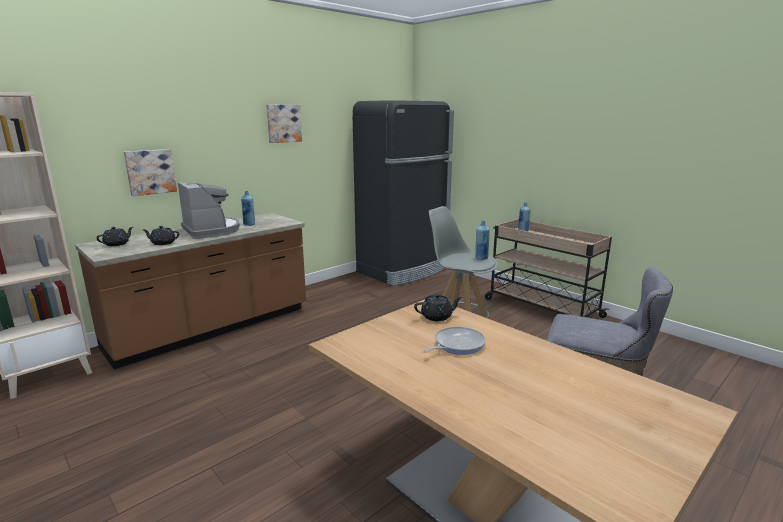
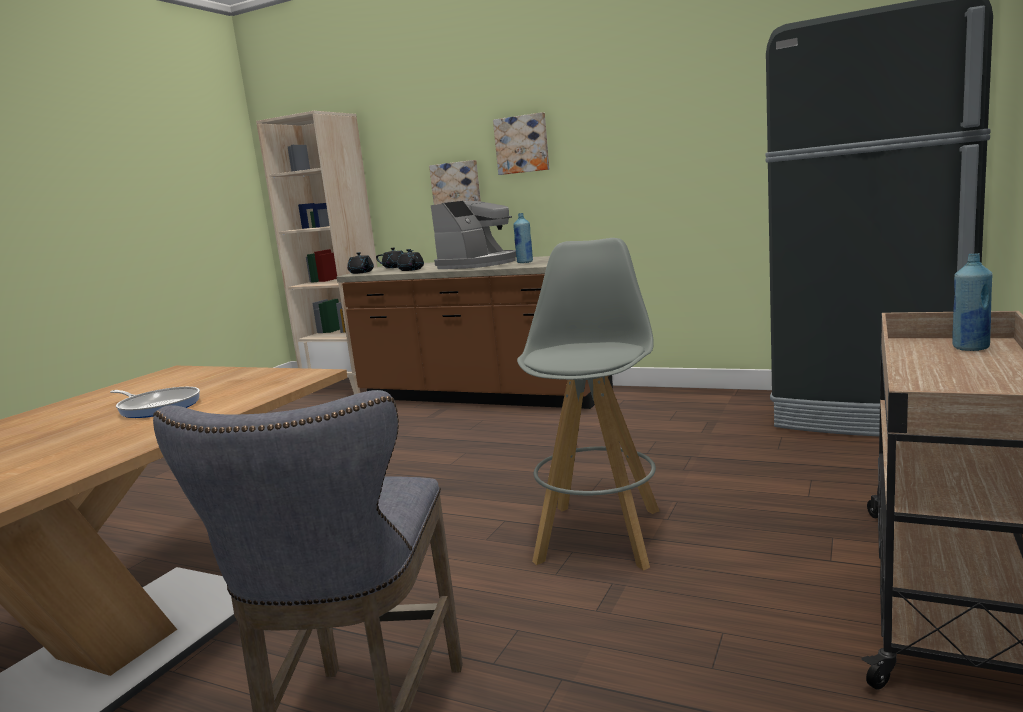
camera: 70 degrees right, 5 degrees down
(283, 123) = (635, 107): picture -> picture (522, 144)
(437, 317) = (261, 384): black teapot -> black teapot (361, 272)
(481, 258) = (600, 354): blue bottle -> none

